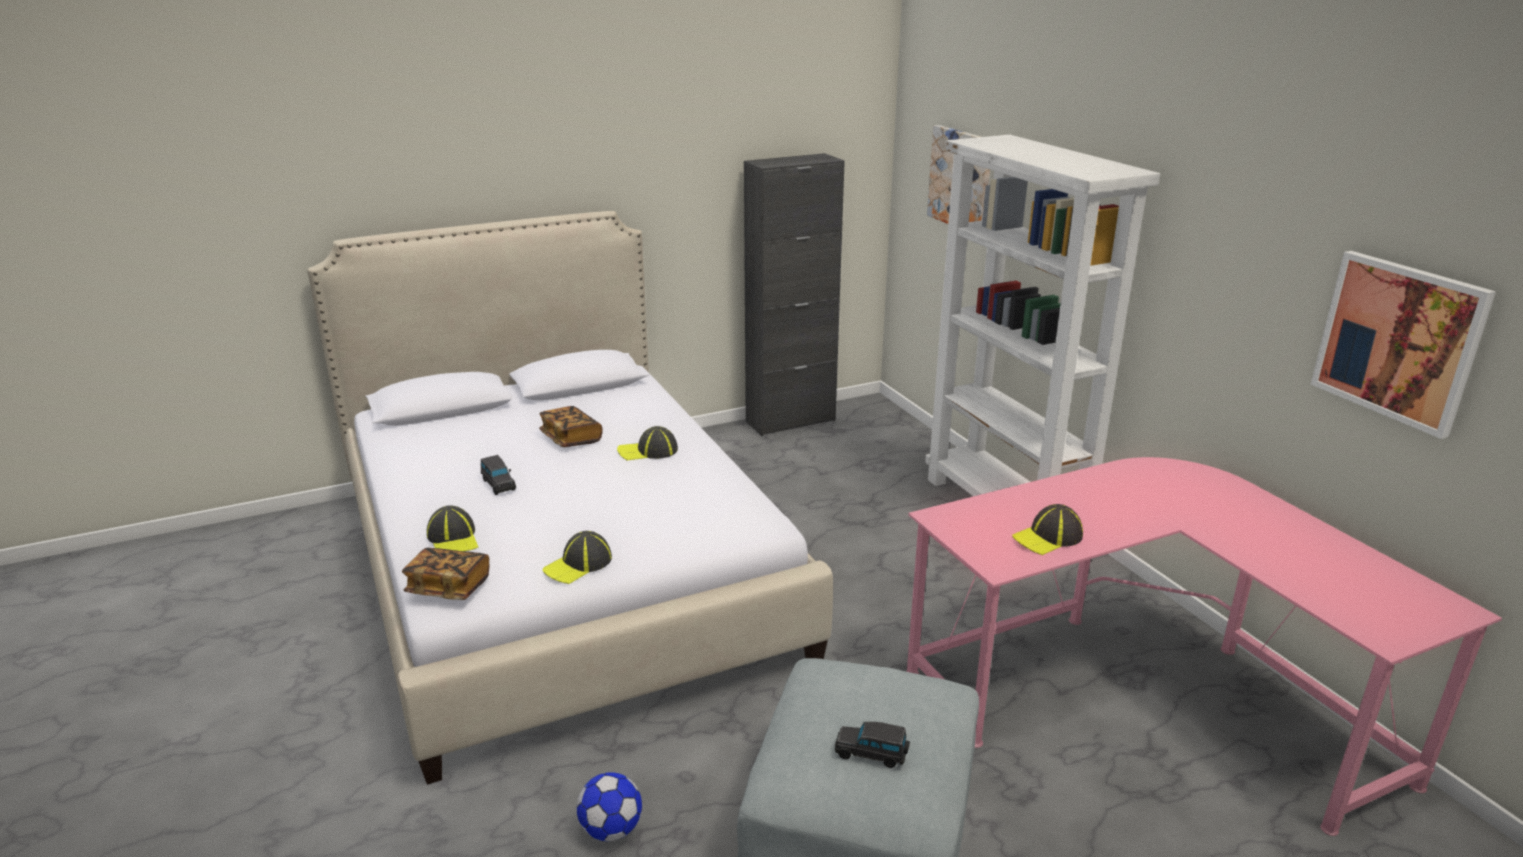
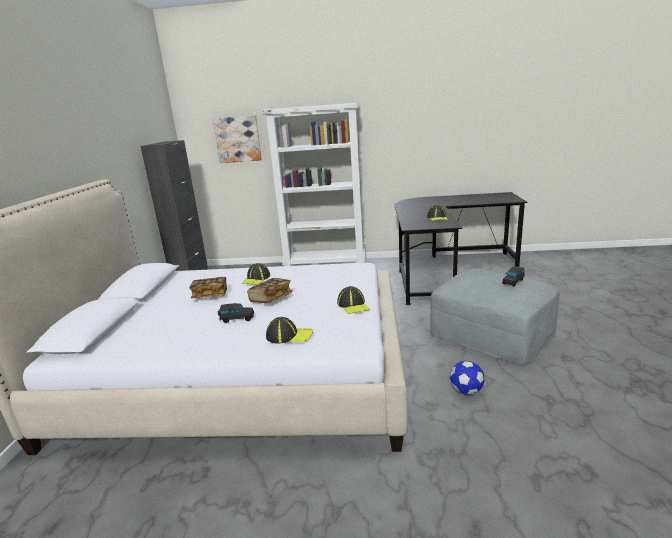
camera: 60 degrees left, 5 degrees down
(449, 587) = (344, 341): book -> book (271, 299)
(1147, 692) = (445, 271): pink desk -> black desk
(1398, 341) = (461, 128): picture -> none

